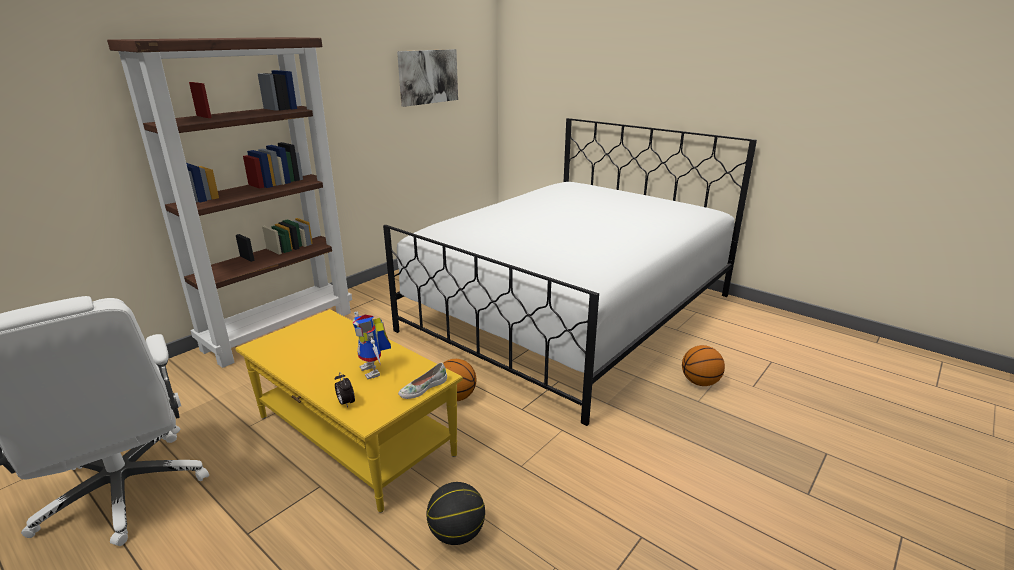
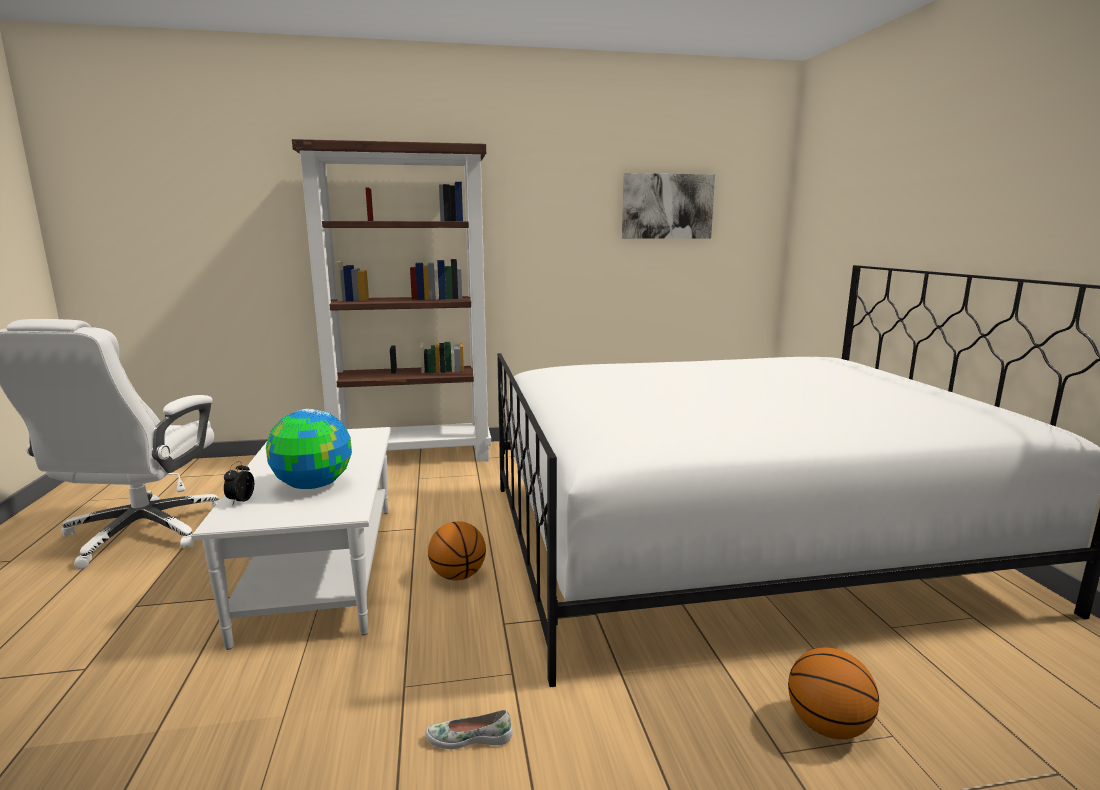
camera: 40 degrees right, 10 degrees down
(355, 436) = (322, 568): yellow coffee table -> white coffee table
(375, 371) = (314, 485): toy robot -> globe
(423, 388) = (314, 515): white shoe -> white shoe (469, 737)
(456, 533) = (238, 715): basketball -> none

